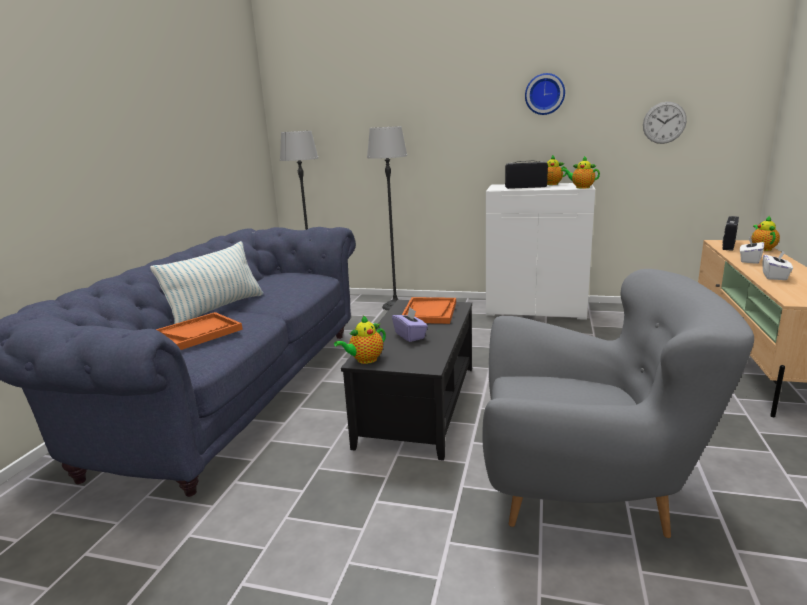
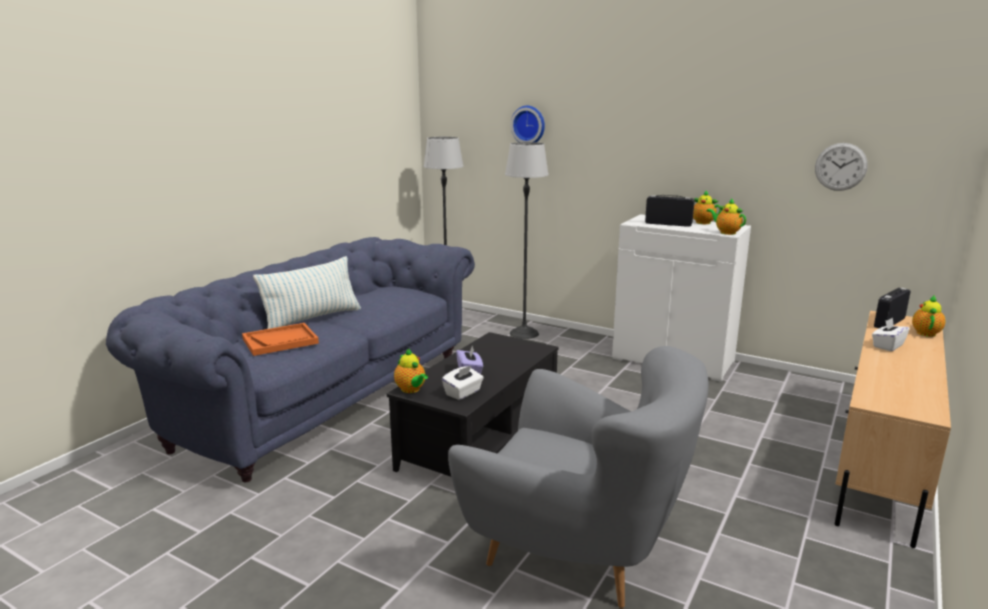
camera: 15 degrees right, 0 degrees up
(364, 360) = (411, 390): teapot -> teapot turned 105 degrees counterclockwise
(429, 312) = (507, 351): orange tray -> none
(544, 94) = (705, 121): wall clock -> wall clock (529, 125)
(775, 276) = (888, 370): white tissue box -> white tissue box (463, 393)

